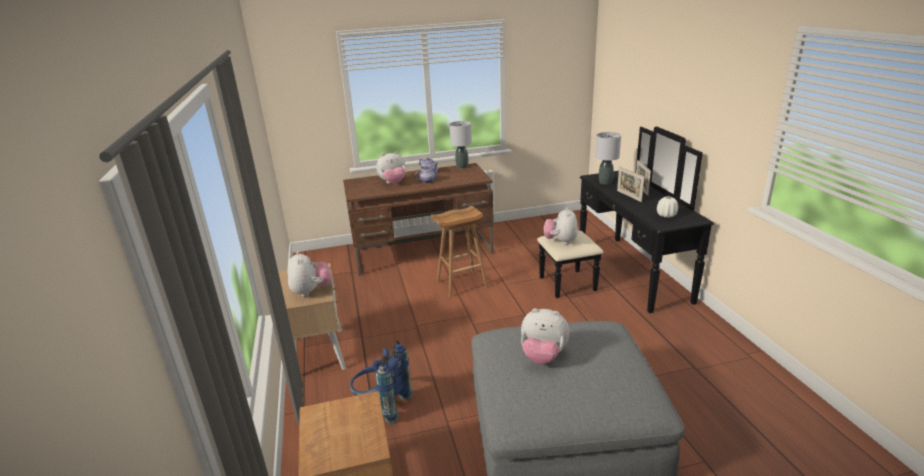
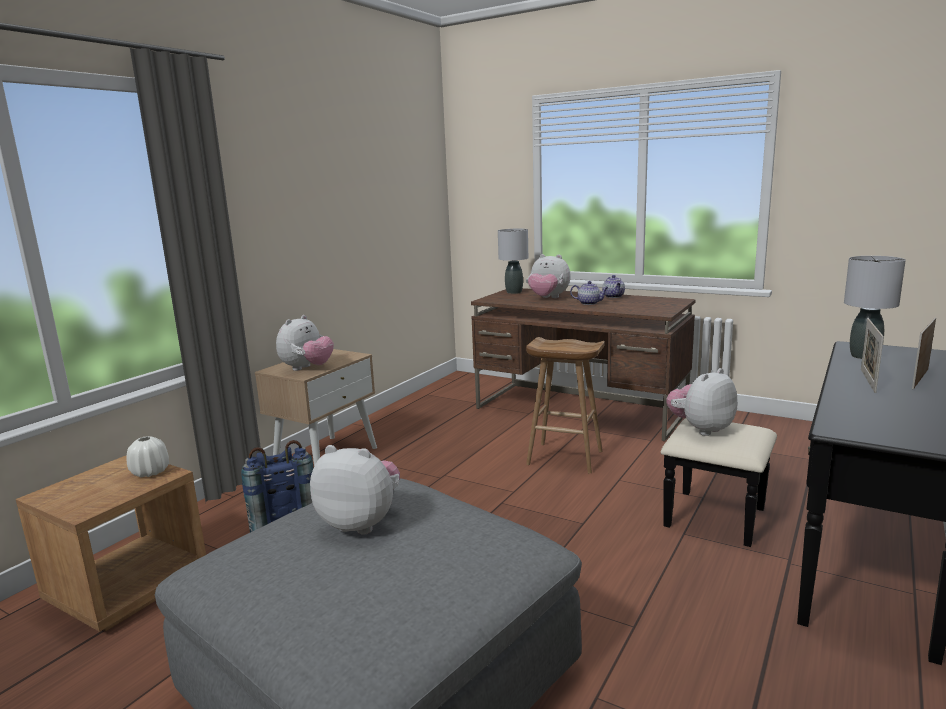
camera: 45 degrees right, 10 degrees down
(462, 167) = (666, 299): grey table lamp -> grey table lamp (514, 292)
(543, 356) = (361, 523): plush toy -> plush toy turned 135 degrees clockwise
(666, 215) = (884, 421): white vase -> white vase (150, 472)

